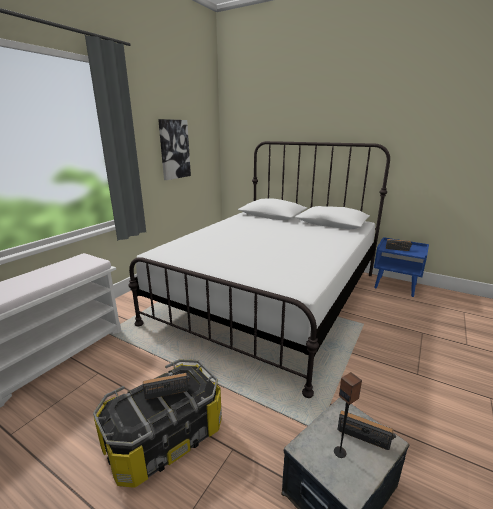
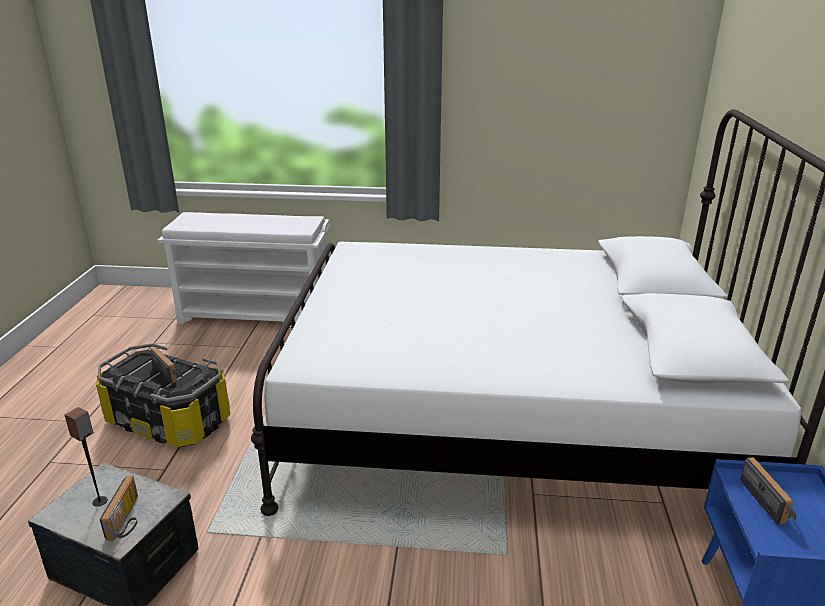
camera: 65 degrees right, 5 degrees up
(174, 149) = (549, 96): picture -> none

